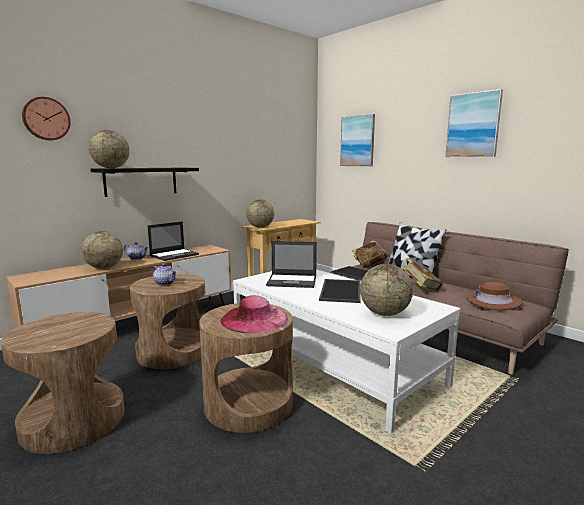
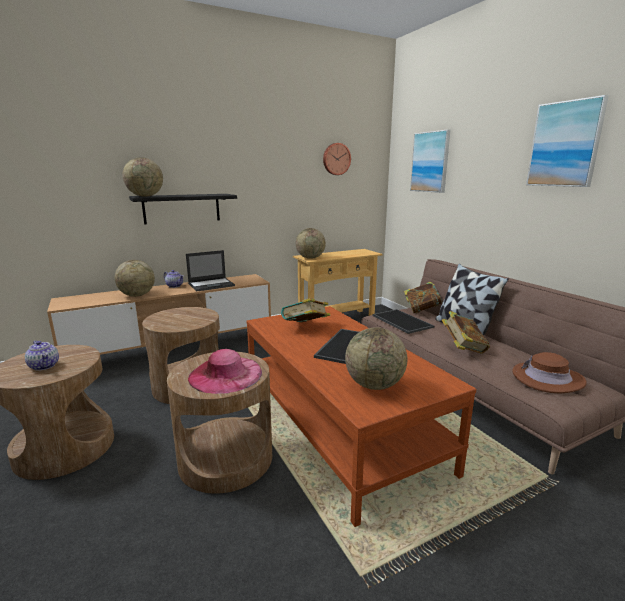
camera: 15 degrees right, 5 degrees up
(46, 119) = (84, 147): wall clock -> wall clock (336, 159)
(165, 283) = (178, 318): teapot -> teapot (44, 366)
(292, 281) = (306, 328): laptop -> book
(333, 364) = (338, 424): white coffee table -> brown coffee table

